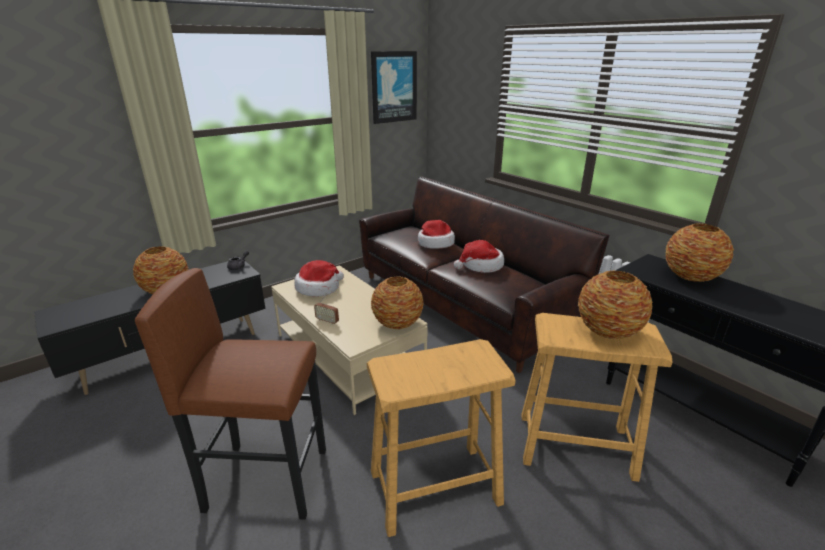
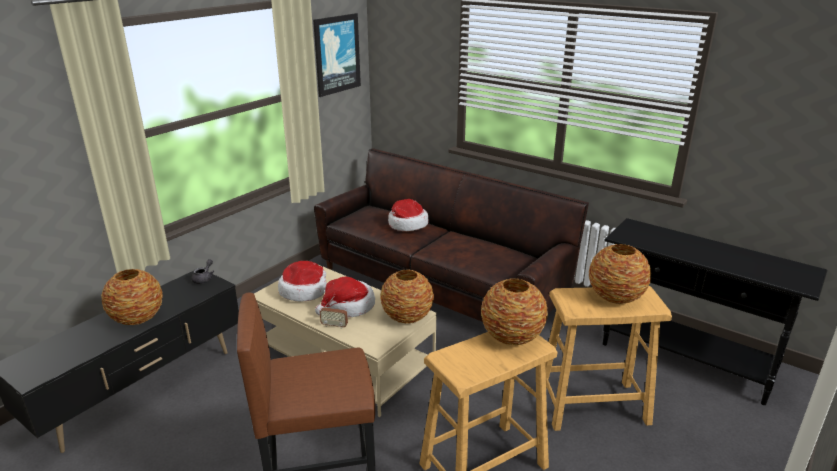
camera: 15 degrees left, 0 degrees up
(481, 266) = (465, 244): hat -> hat (348, 306)
(690, 276) = (667, 237): vase -> vase (511, 336)

